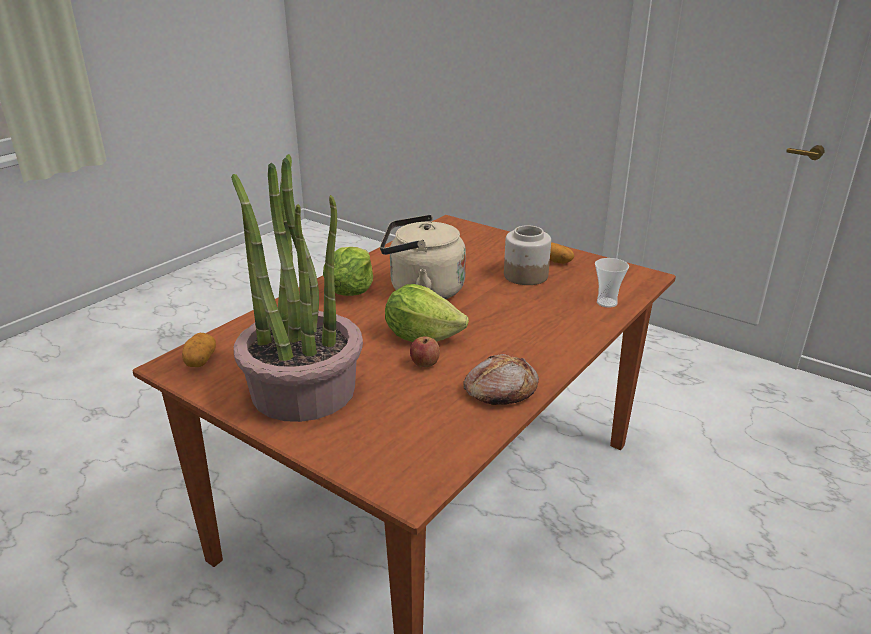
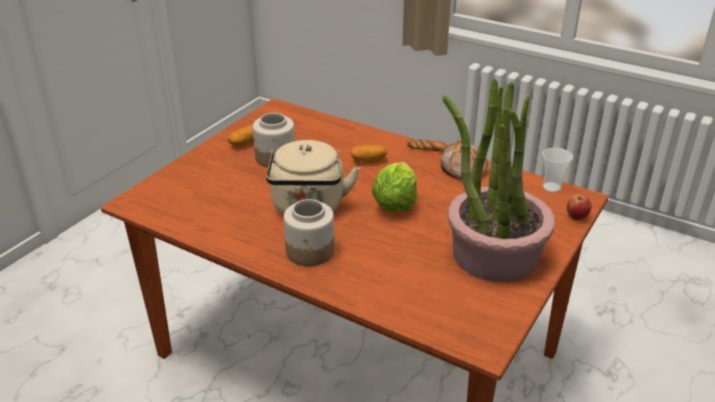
camera: 95 degrees left, 5 degrees up
(200, 360) = (470, 326): potato -> potato (368, 161)
(351, 290) = (310, 252): lettuce -> jar
(424, 364) = (438, 200): apple -> apple (577, 217)
(556, 368) = (427, 148): none -> bread
(606, 303) = (325, 126): cup -> cup (551, 187)

